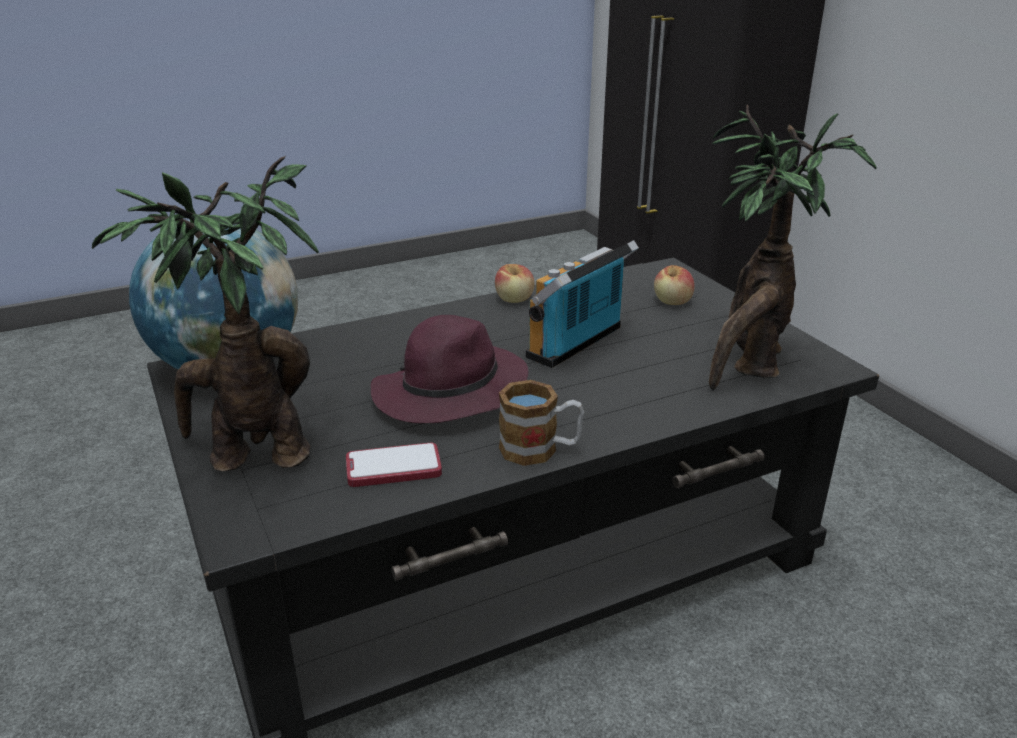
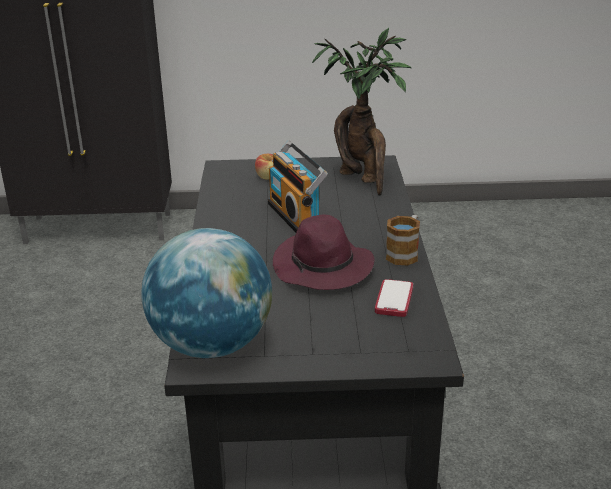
camera: 65 degrees left, 0 degrees up
(250, 455) = (346, 347): potted plant -> none
(514, 299) = (212, 221): apple -> none

